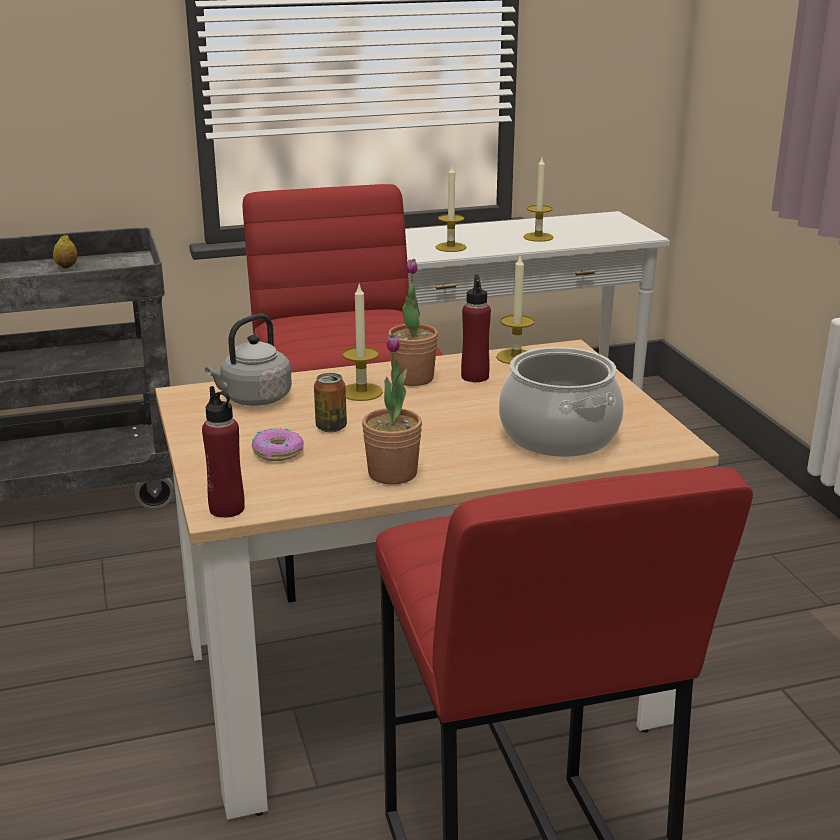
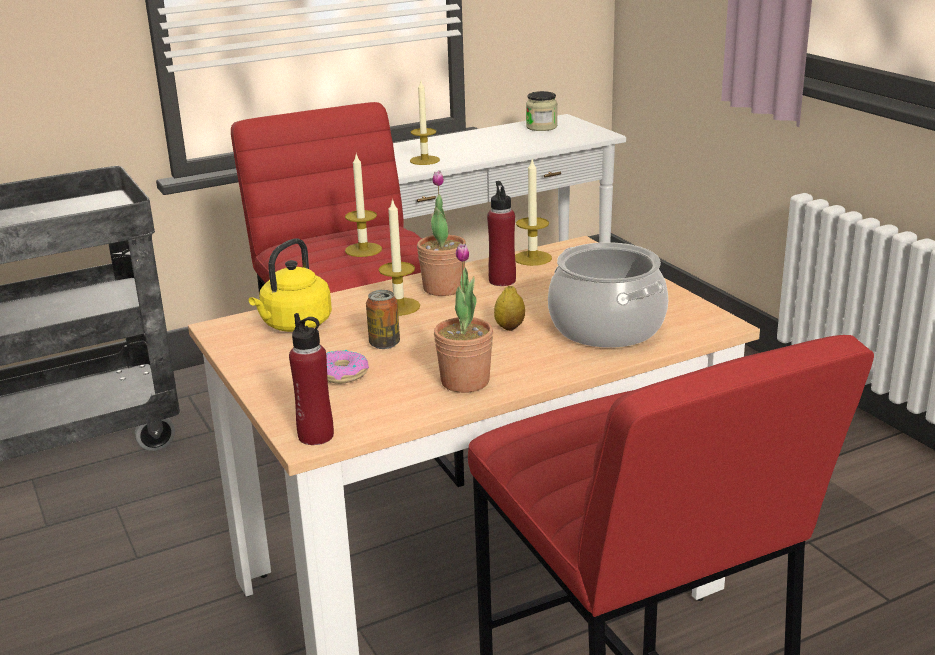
camera: 10 degrees left, 0 degrees up
(66, 267) = (41, 213): lemon -> lemon (509, 327)
(253, 399) = (294, 325): grey kettle -> yellow kettle
(538, 237) = (503, 144): candle -> candle (363, 250)
(585, 223) = (541, 127): none -> jar

